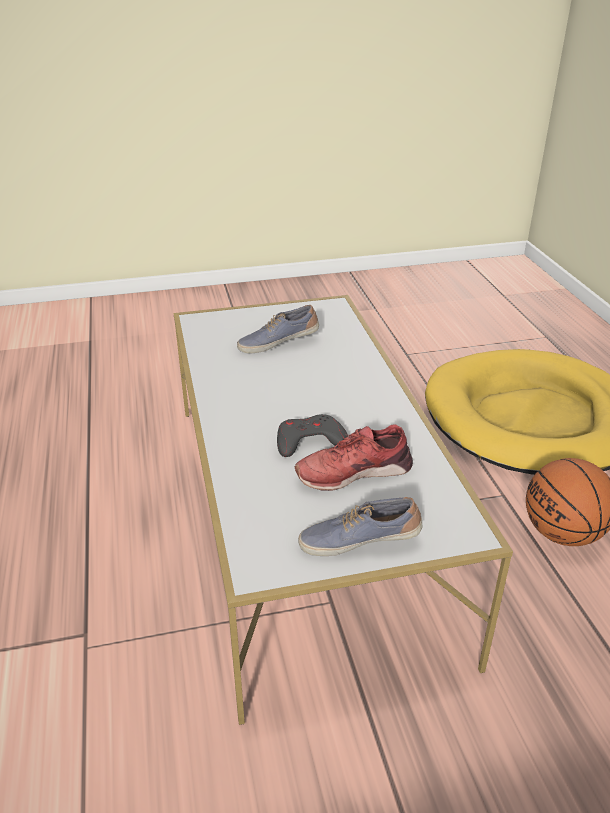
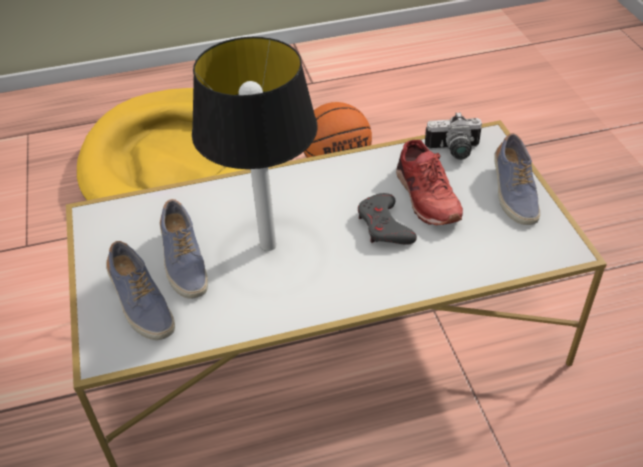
camera: 90 degrees left, 10 degrees up
(238, 329) = (140, 304): none -> shoe
(293, 378) = (267, 244): none -> table lamp
(435, 499) = (453, 151): none -> camera

